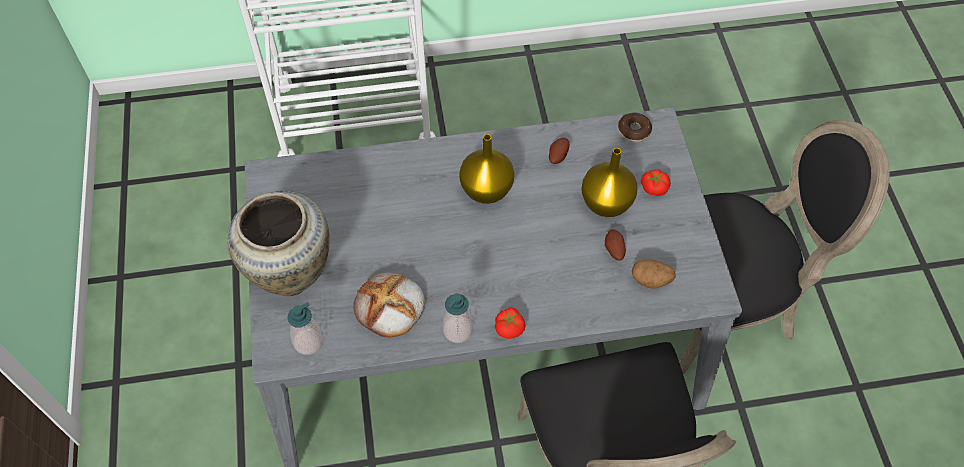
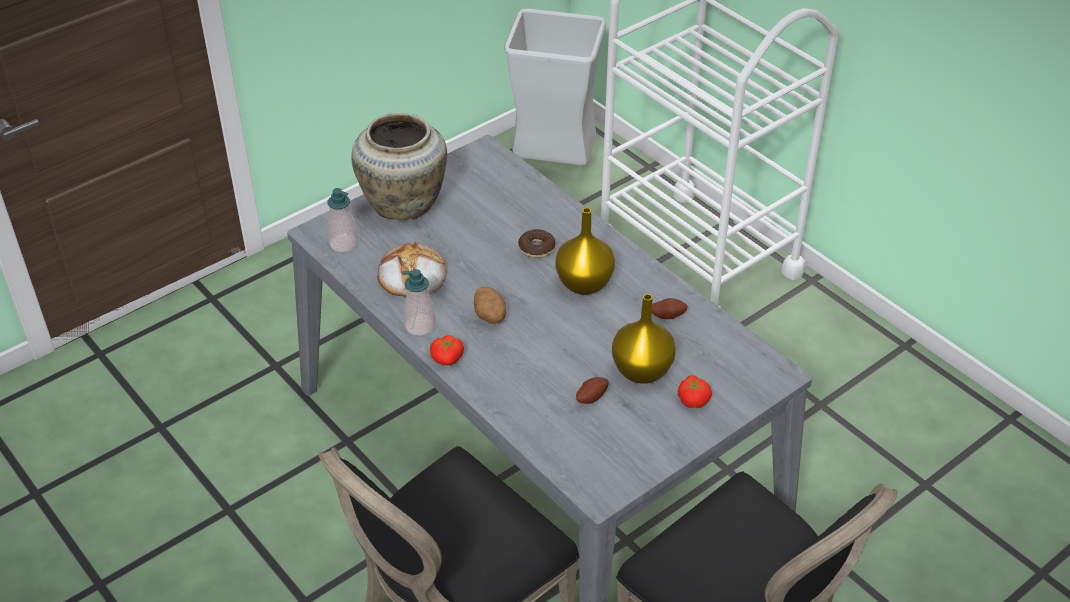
camera: 60 degrees right, 15 degrees down
(171, 150) = (553, 166): none -> grey trash can
(634, 131) = (751, 358): donut -> donut (536, 248)
(651, 280) = (578, 438): potato -> potato (490, 316)

